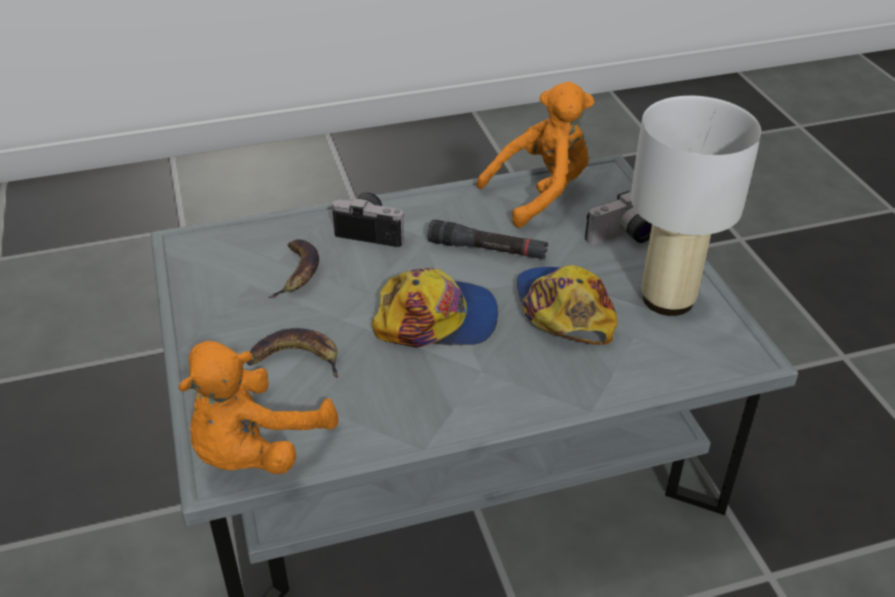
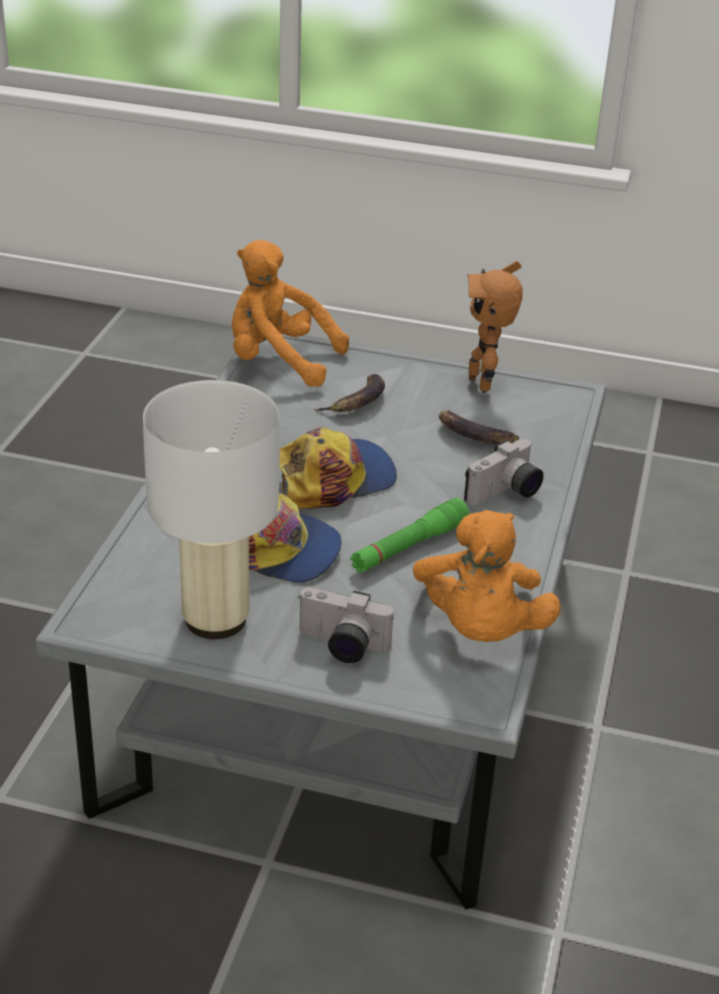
camera: 120 degrees right, 5 degrees down
(199, 294) = (484, 382): none -> toy robot
(256, 450) = (278, 361): orange plush toy -> orange plush toy turned 45 degrees counterclockwise
(437, 319) = (335, 478): cap -> cap turned 150 degrees counterclockwise
(487, 249) = (409, 547): black flashlight -> green flashlight
(623, 237) = (340, 646): camera -> camera turned 75 degrees counterclockwise

